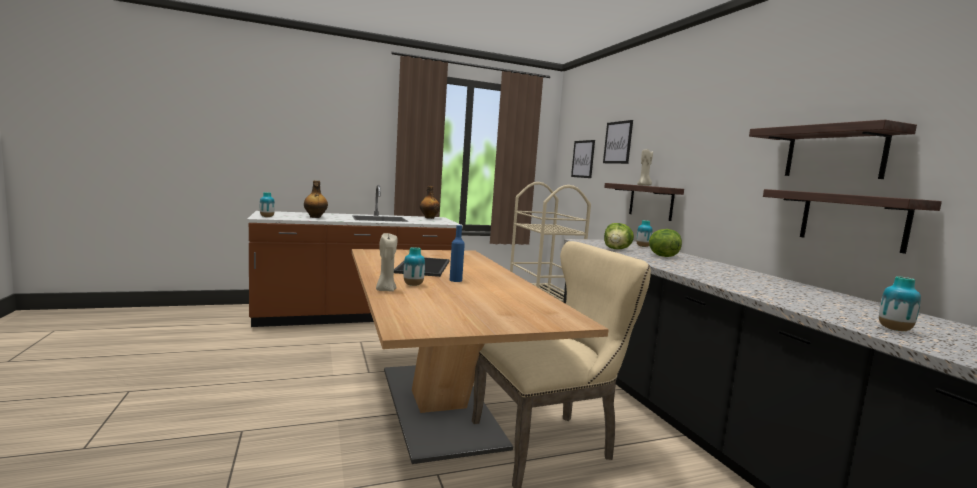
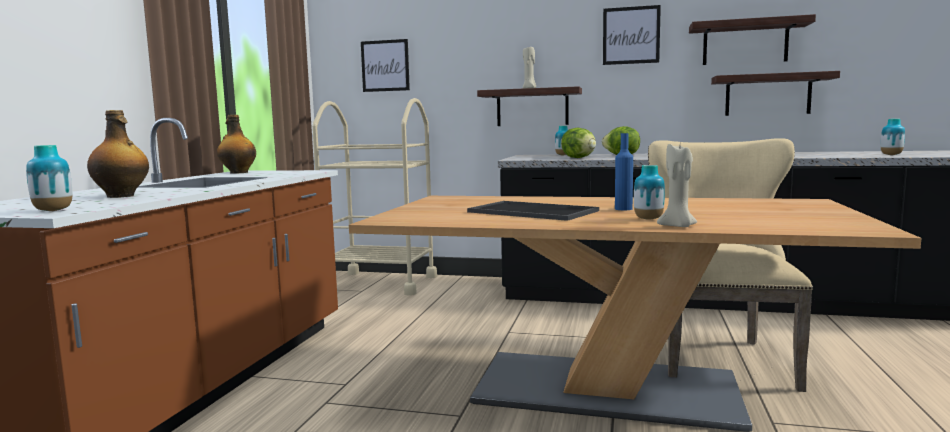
camera: 55 degrees left, 0 degrees up
(618, 142) = (457, 41): picture -> picture (631, 35)

